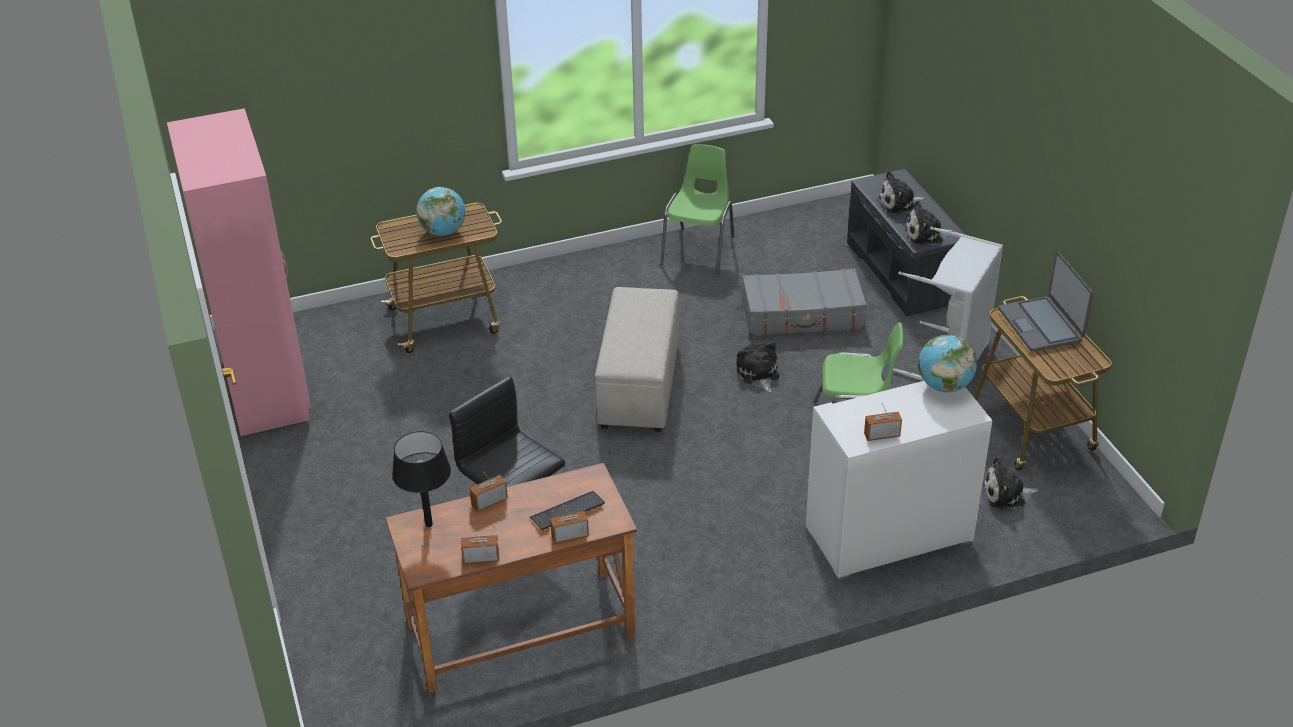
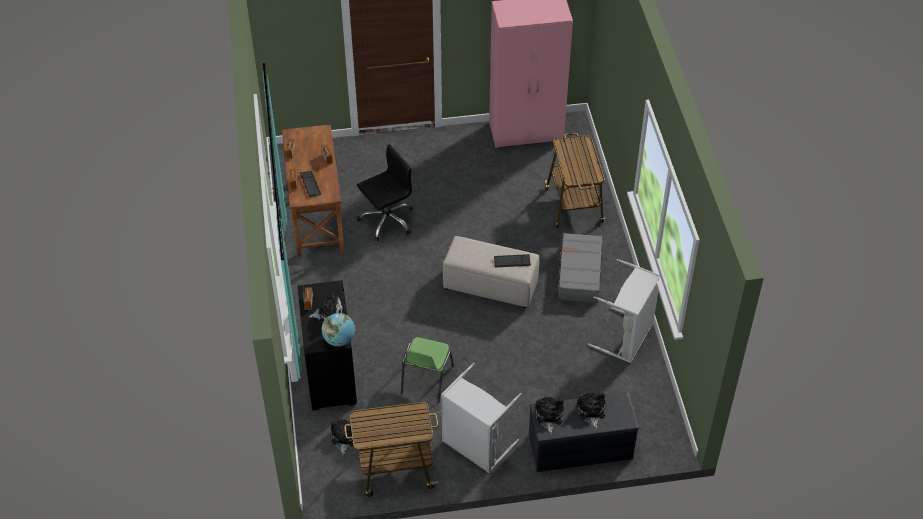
camera: 100 degrees right, 10 degrees up
(429, 524) = (320, 138): black table lamp -> none
(443, 232) = (575, 162): globe -> none
(640, 306) = (512, 261): none -> keyboard
(699, 250) = (627, 338): green chair -> grey laundry basket
(758, 374) = (486, 343): plush toy -> plush toy (328, 314)
(803, 315) = (542, 379): grey suitcase -> grey suitcase (579, 274)
(889, 536) = (329, 373): white dresser -> black dresser
(1041, 325) = (404, 424): laptop -> none

